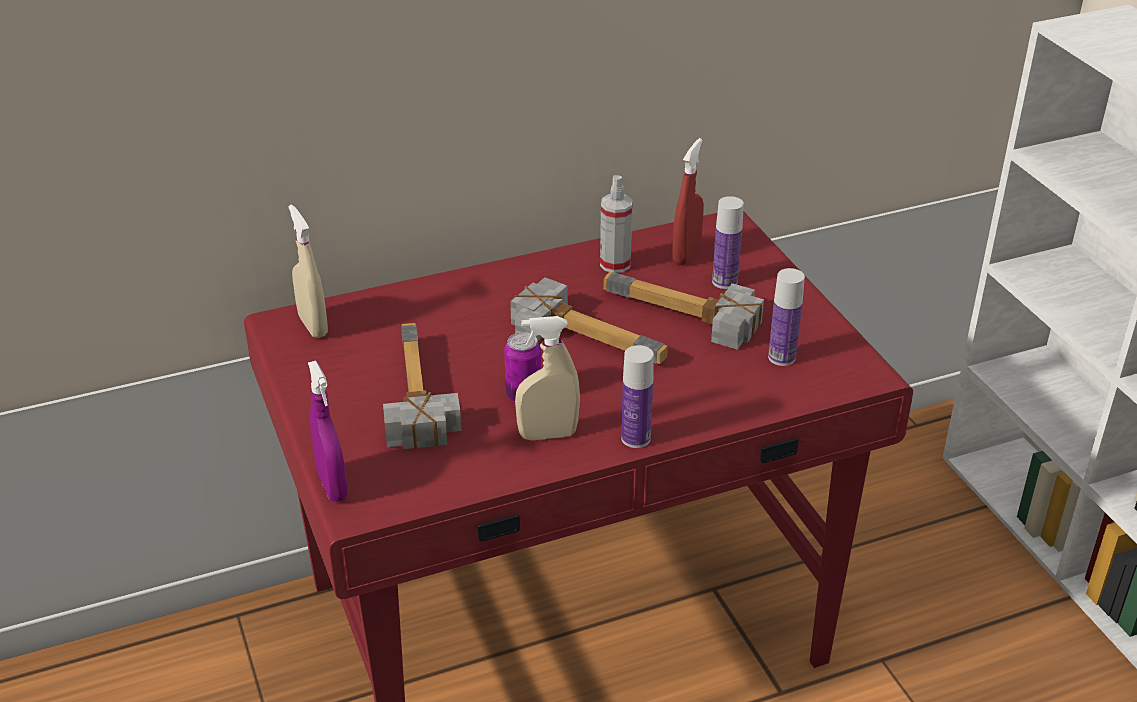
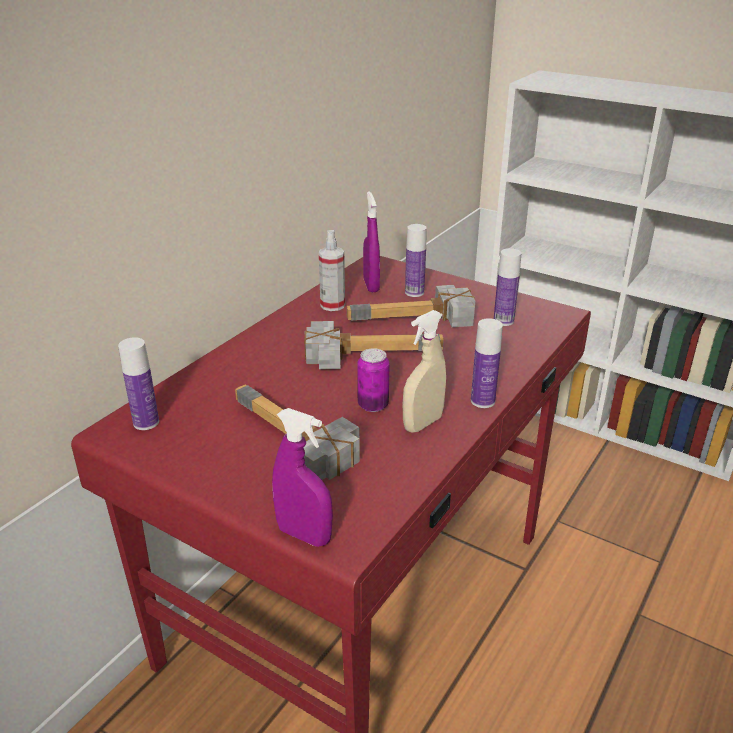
camera: 35 degrees left, 5 degrees down
(313, 326) = (146, 422): beige spray bottle -> bottle
(686, 254) = (371, 285): red spray bottle -> purple spray bottle

